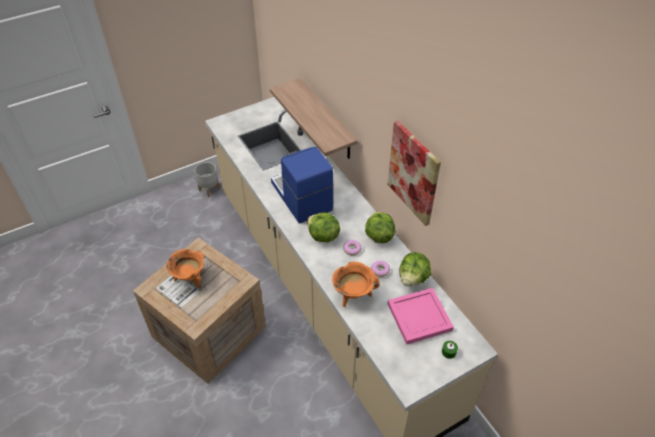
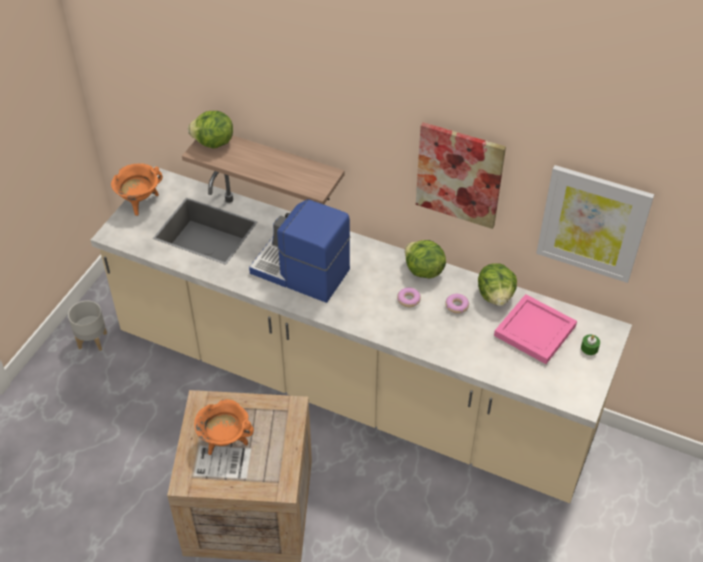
camera: 35 degrees left, 0 degrees up
(323, 236) = (365, 302): lettuce -> lettuce (213, 143)
(353, 295) = (453, 346): orange cooking pot -> orange cooking pot (140, 202)
(485, 255) = (593, 223): none -> picture

